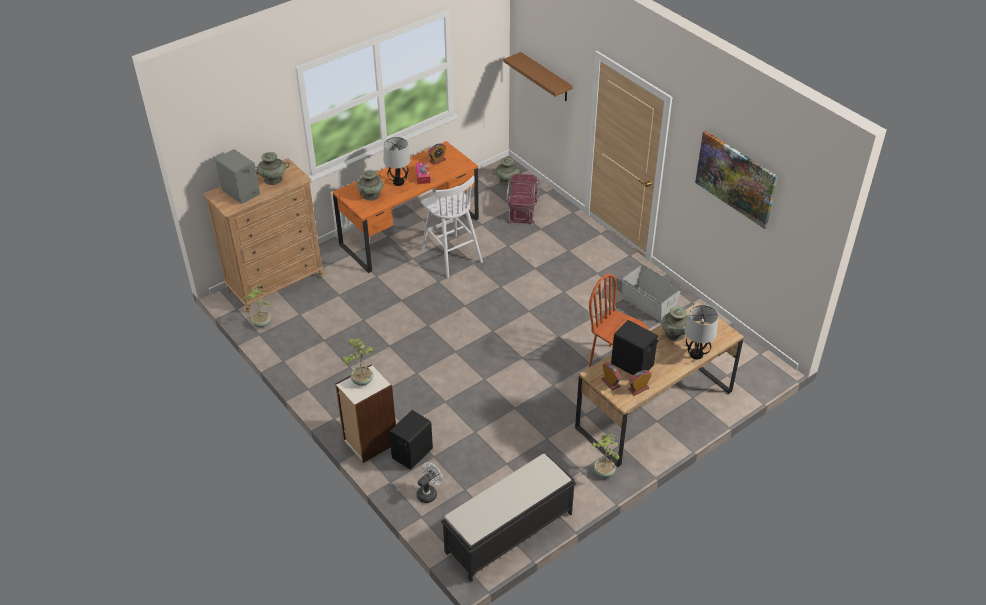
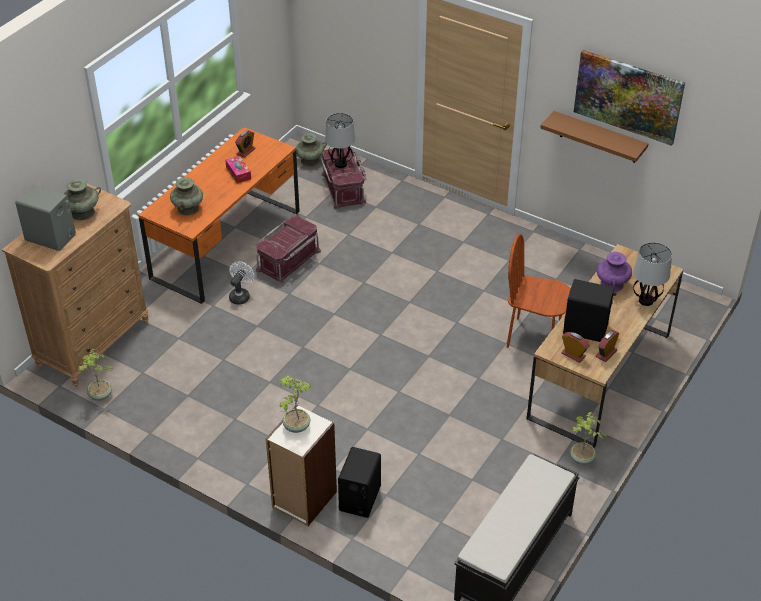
camera: 20 degrees left, 0 degrees up
(398, 182) = (213, 187): table lamp -> table lamp (340, 164)
(429, 493) = (402, 538): white fan -> white fan (240, 295)
(451, 255) = (289, 260): white stool -> red storage box
(545, 77) = (347, 29): brown shelf -> brown shelf (598, 138)
(648, 304) = (535, 262): grey storage box -> none
(675, 334) = (612, 284): turquoise vase -> purple vase

